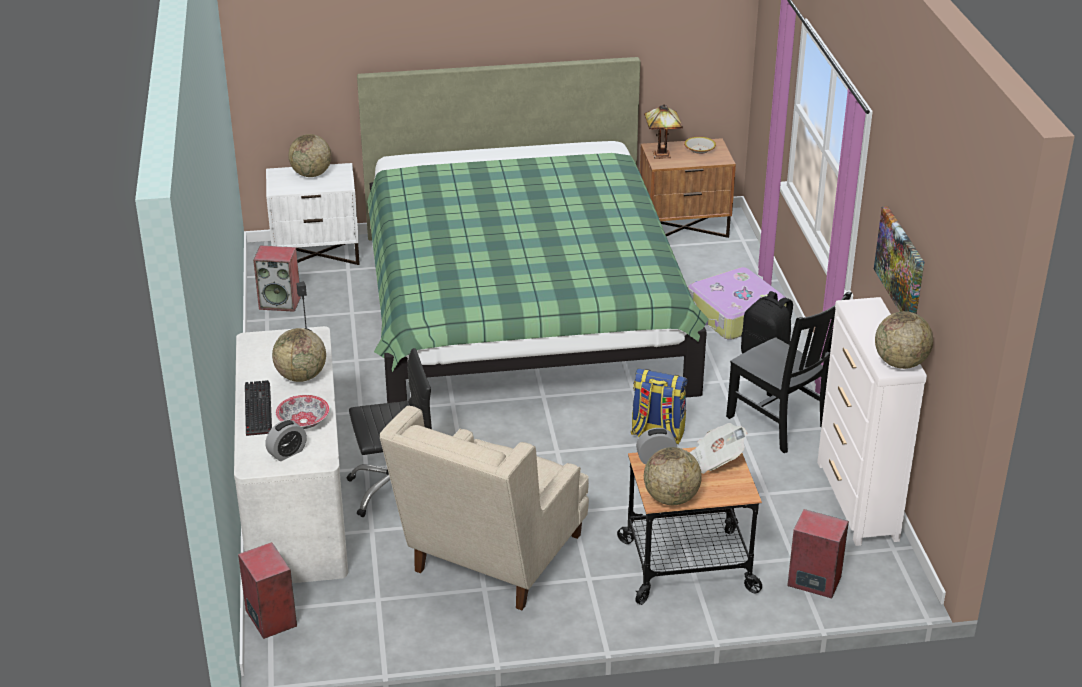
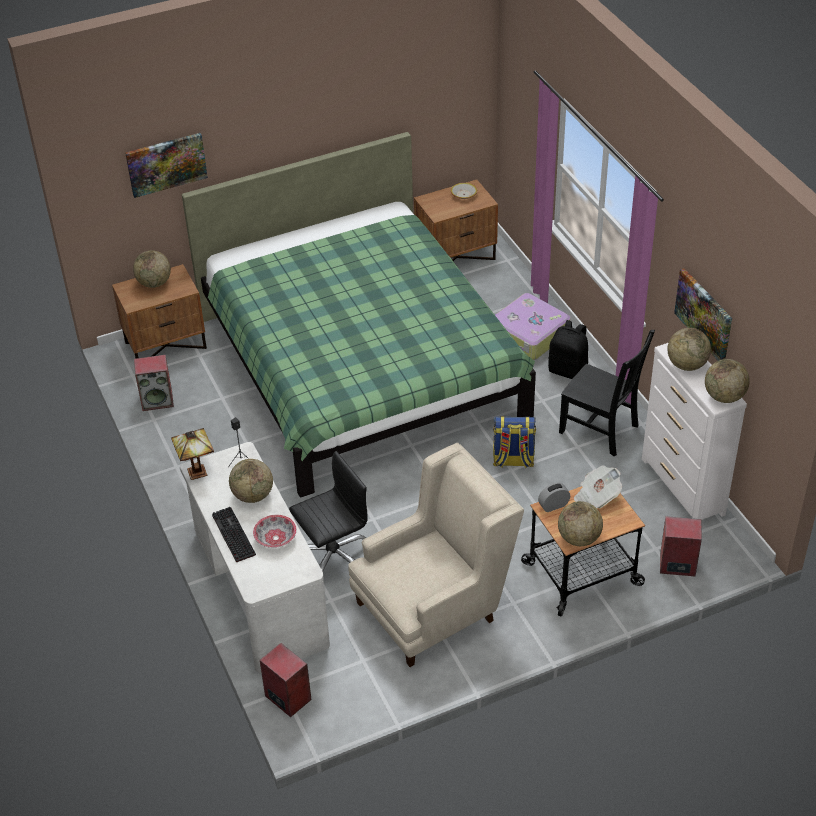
camera: 15 degrees left, 10 degrees up
(287, 453) = (277, 570): alarm clock -> none
(317, 254) = (165, 345): white nightstand -> brown nightstand
(343, 34) = (166, 164): none -> picture
(491, 562) = (435, 606): beige armchair -> beige armchair turned 135 degrees counterclockwise
(660, 154) = (434, 205): table lamp -> table lamp (195, 471)
(867, 324) = (686, 365): none -> globe

